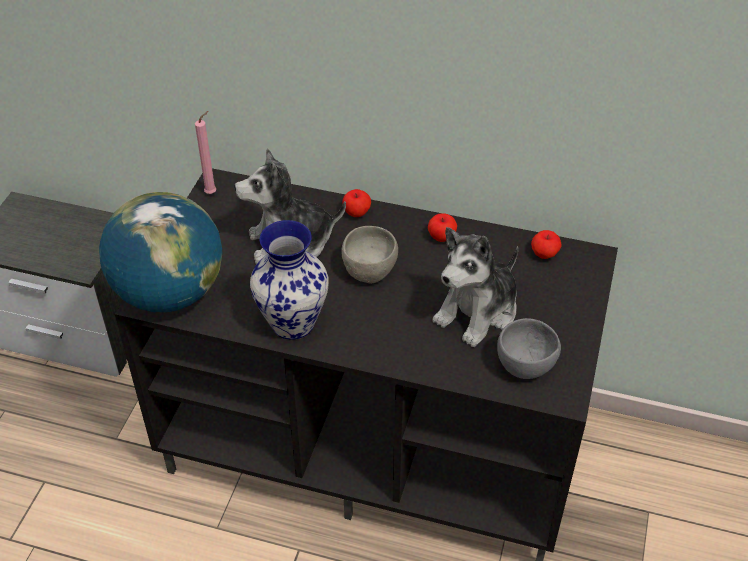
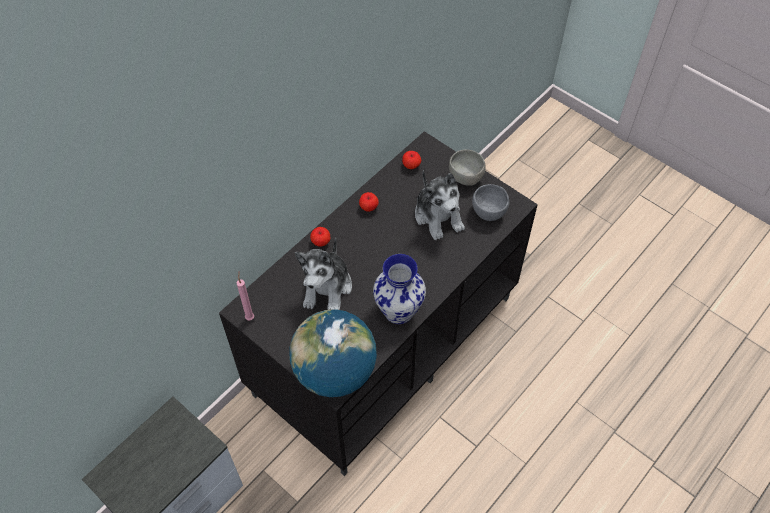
camera: 65 degrees left, 10 degrees up
(368, 271) = (376, 256): grey bowl -> grey bowl (465, 178)

